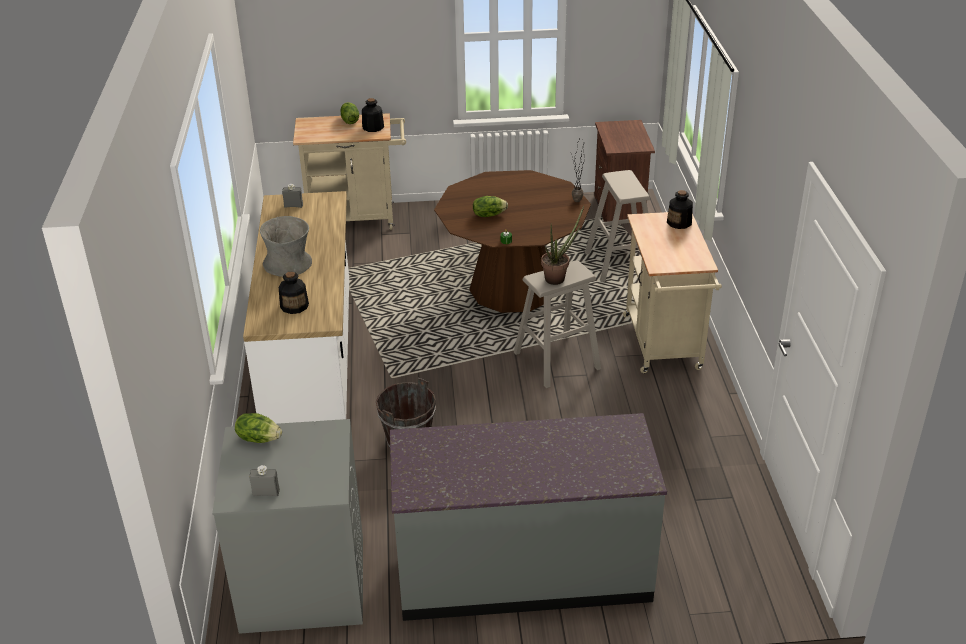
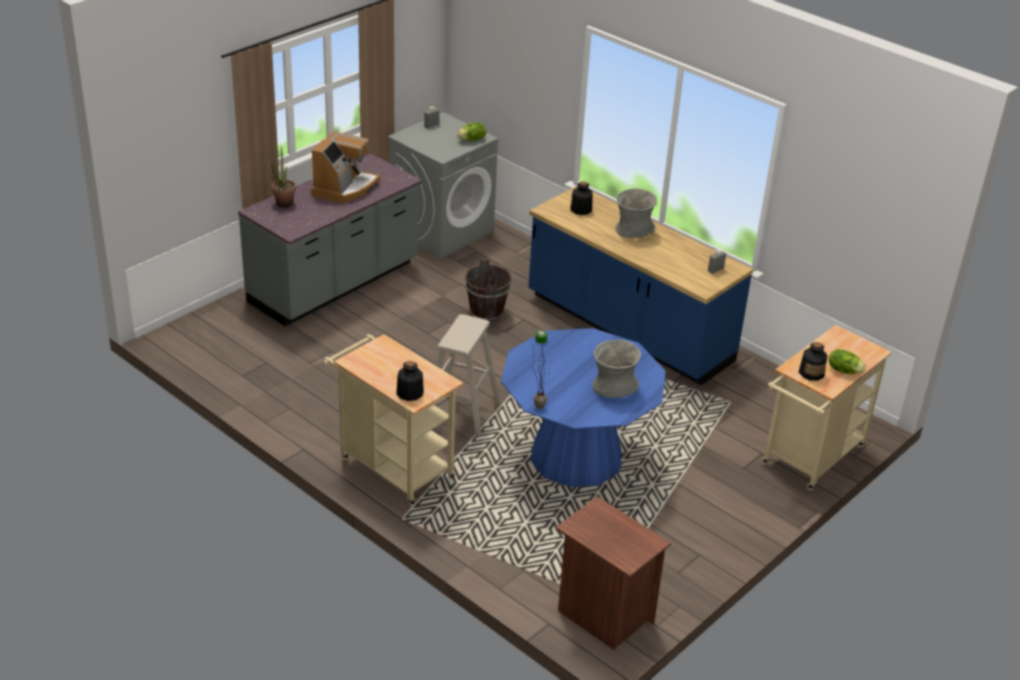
camera: 135 degrees right, 0 degrees up
(312, 359) = (628, 329): white counter -> blue counter
(488, 215) = (589, 357): lettuce -> none
(496, 462) = (345, 188): none -> coffee machine
(502, 191) = (614, 386): none -> grey vase
(512, 289) = (576, 457): brown dining table -> blue dining table
(558, 278) = (462, 330): potted plant -> potted plant (283, 205)
(620, 264) = (519, 536): beige stool -> none

